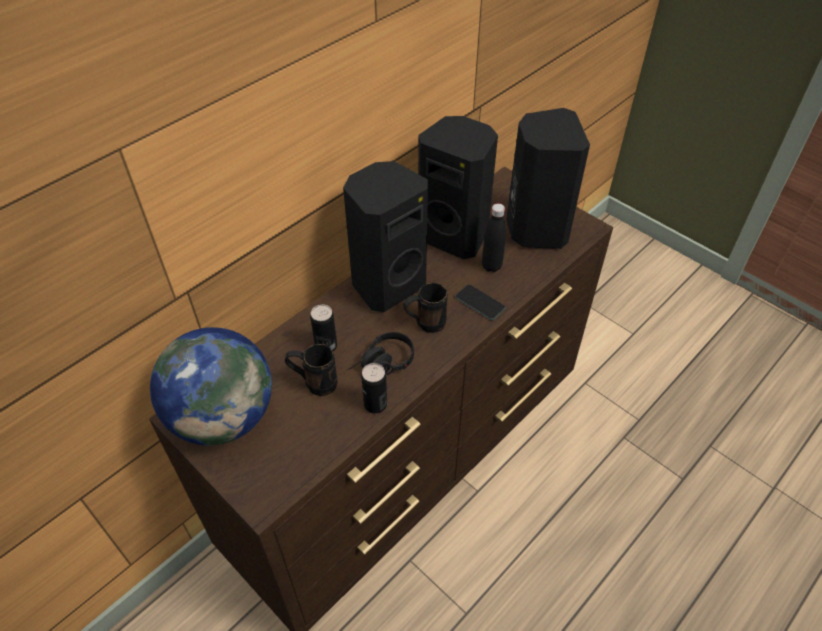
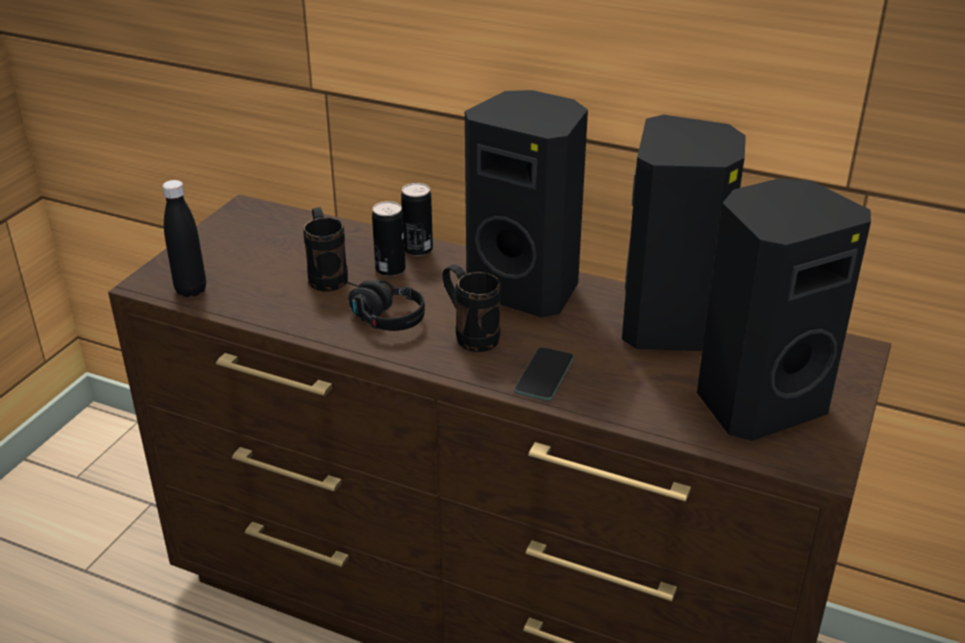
camera: 70 degrees right, 15 degrees down
(224, 417) = (254, 232): globe -> none
(375, 404) = (312, 325): can -> can (418, 249)
(491, 266) = (632, 372): black bottle -> black bottle (191, 290)

